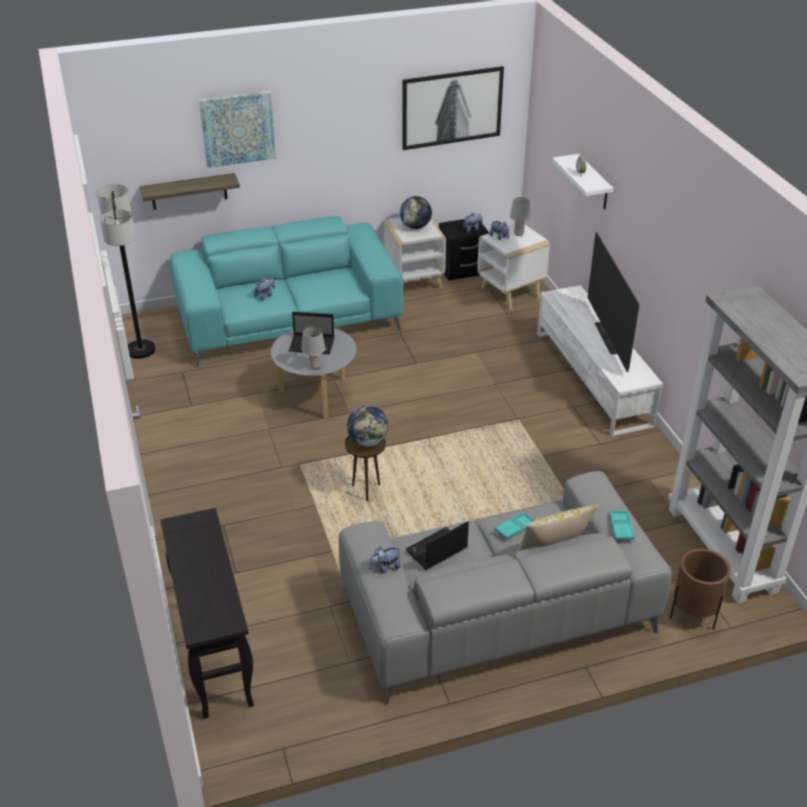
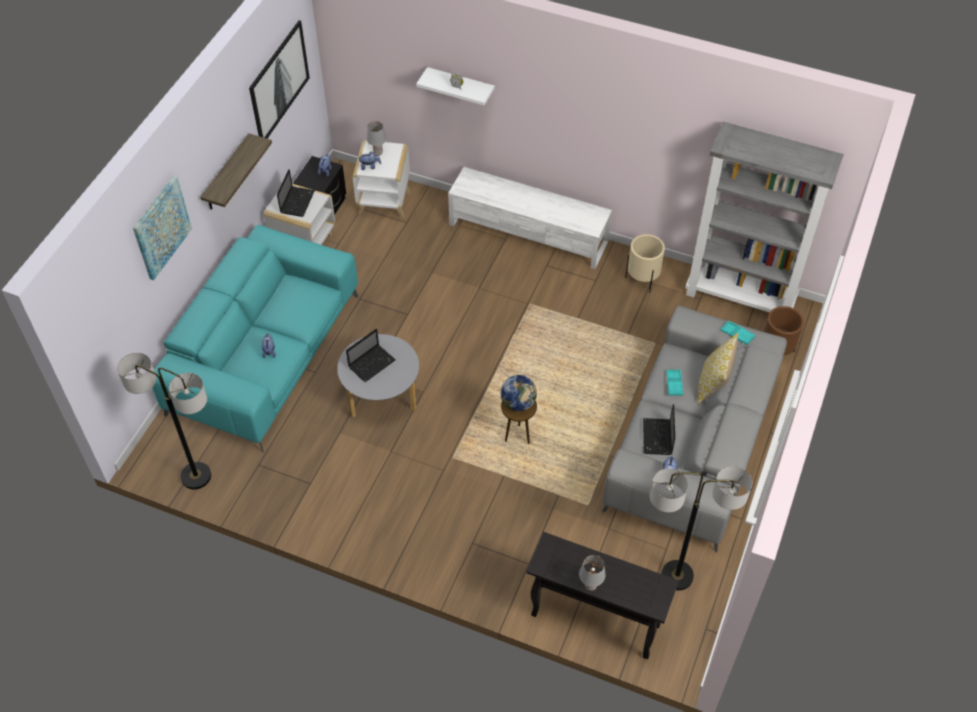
camera: 50 degrees left, 15 degrees up
(189, 191) = (143, 312): shelf -> shelf (227, 174)
(314, 366) = (400, 378): grey table lamp -> grey table lamp (591, 585)
(325, 688) = (677, 576): none -> floor lamp
(415, 226) = (297, 201): globe -> laptop
(607, 338) = (538, 199): television -> none
(643, 471) = (642, 280): none -> beige planter

